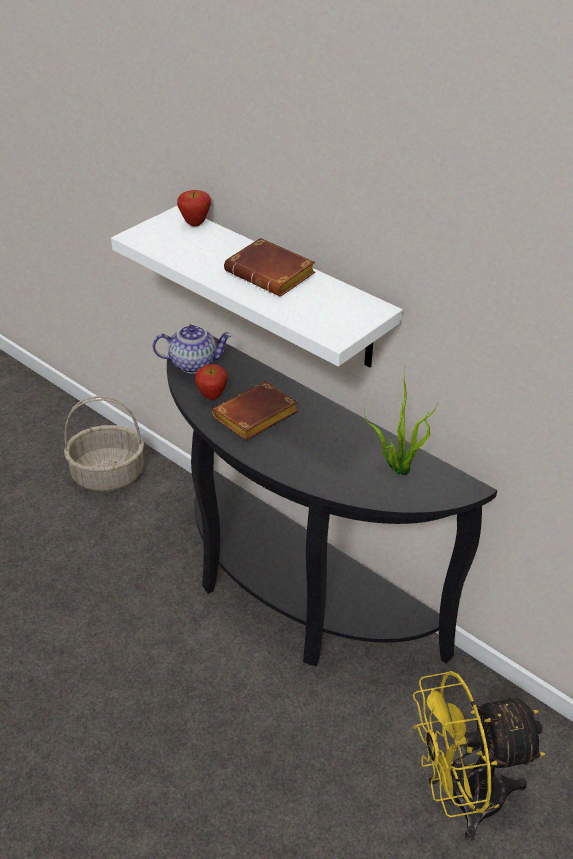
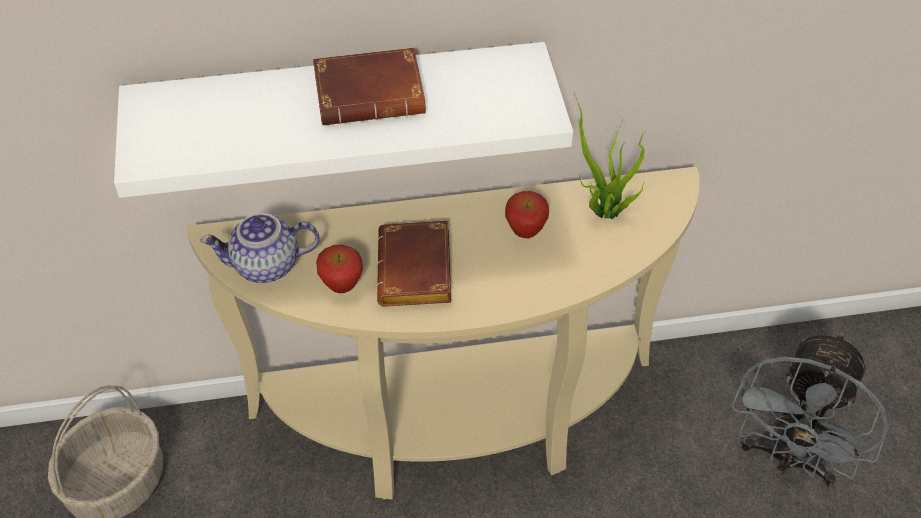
camera: 50 degrees left, 10 degrees up
(194, 363) = (265, 266): teapot -> teapot turned 135 degrees counterclockwise
(195, 224) = (184, 93): apple -> apple (525, 232)
(290, 593) = (458, 427): black console table -> beige console table
(462, 797) = (788, 459): yellow fan -> grey fan

